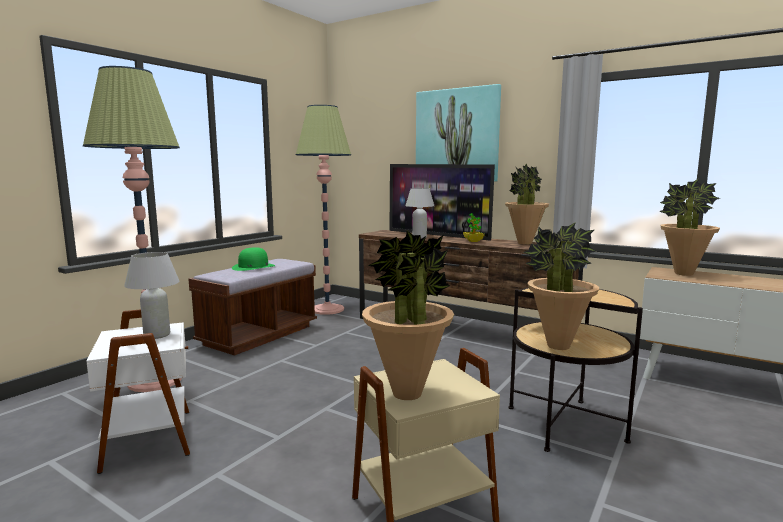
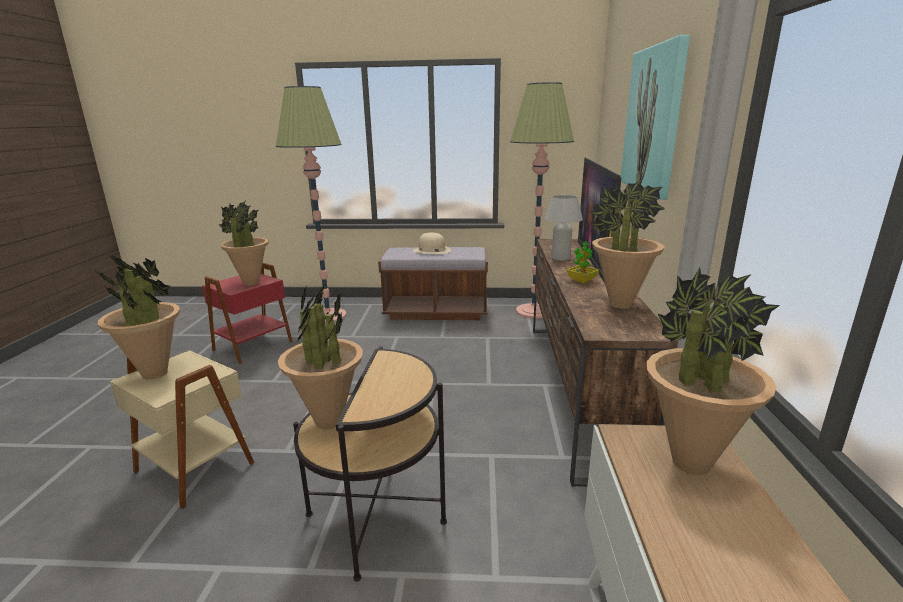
camera: 60 degrees right, 10 degrees up
(151, 438) = (254, 346): white side table -> red side table
(157, 335) = (251, 283): white table lamp -> potted plant
(253, 267) = (431, 250): green hat -> beige hat

